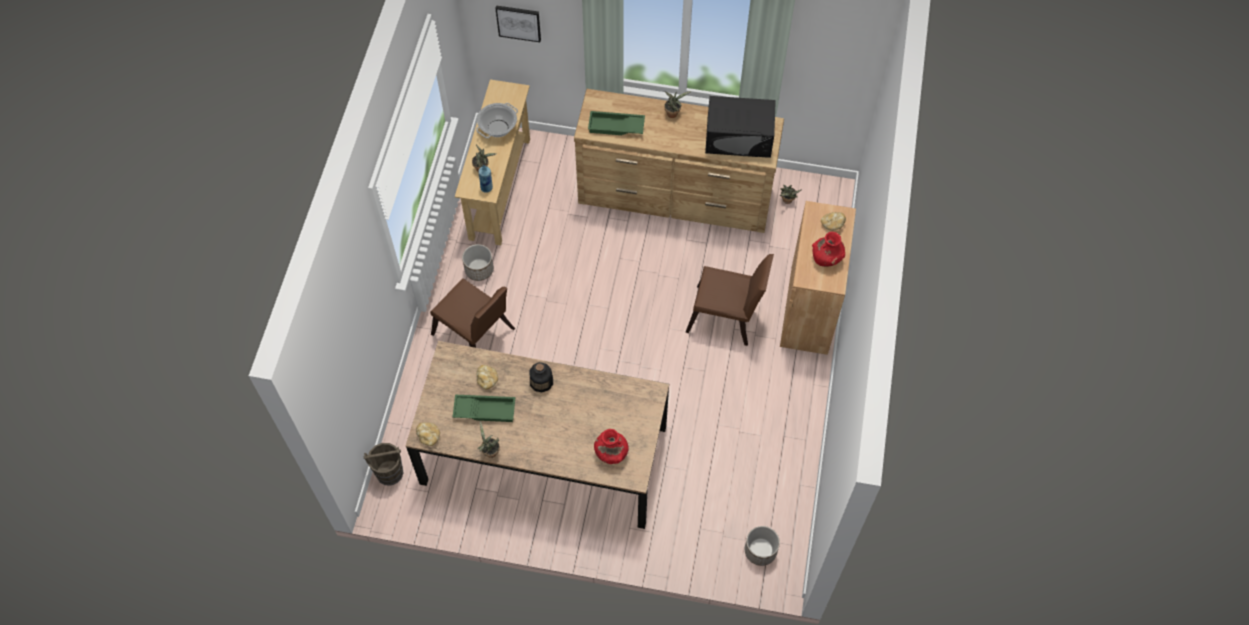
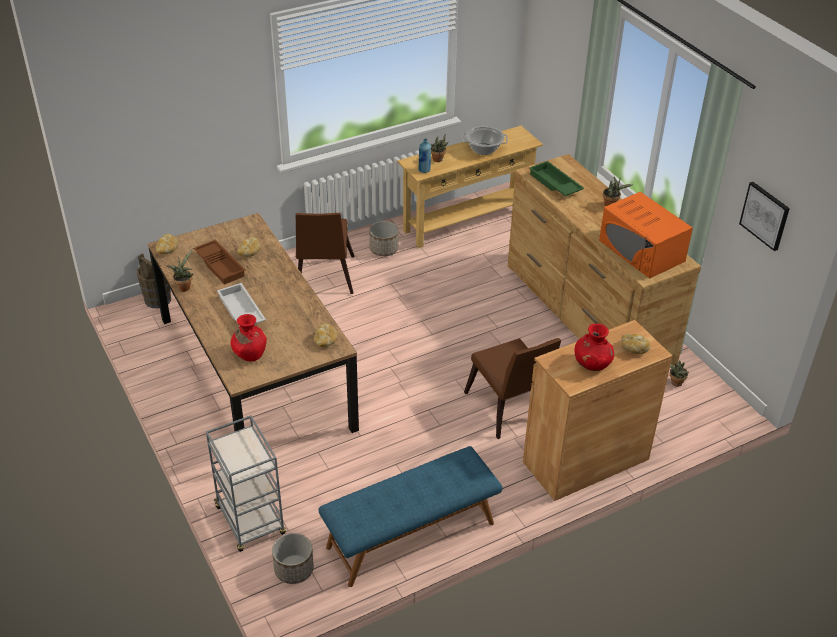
camera: 50 degrees right, 20 degrees down
(485, 409) = (221, 265): green tray -> brown tray
(518, 22) = (553, 64): picture -> picture (765, 215)
(541, 381) = (279, 280): bottle -> none
(556, 430) = (240, 311): none -> white tray
(640, 395) = (325, 341): none -> bread
(696, 551) = (251, 521): none -> grey cart
(739, 138) = (641, 251): black microwave -> orange microwave
(788, 460) = (411, 536): none -> blue bench

